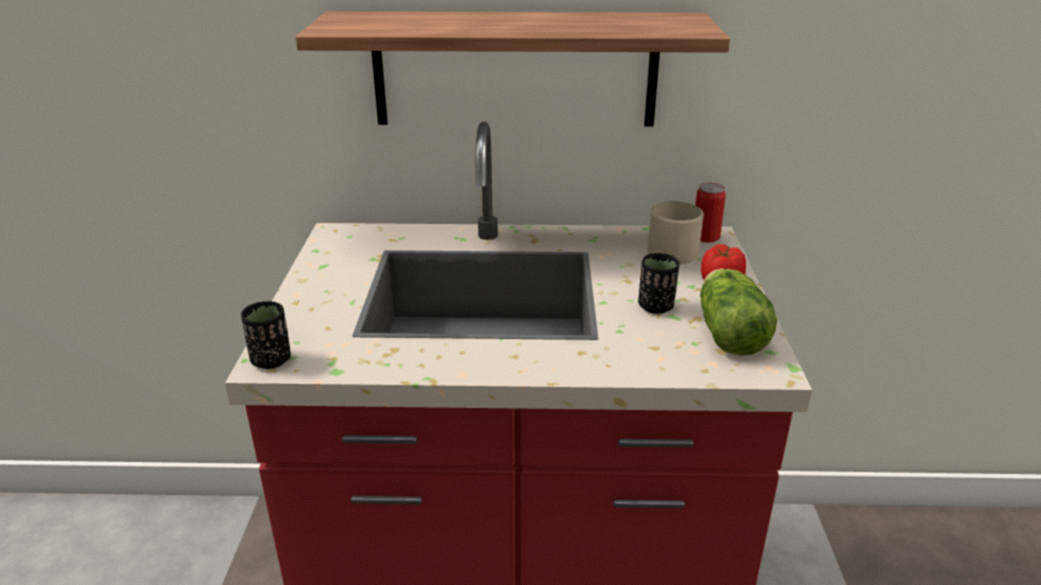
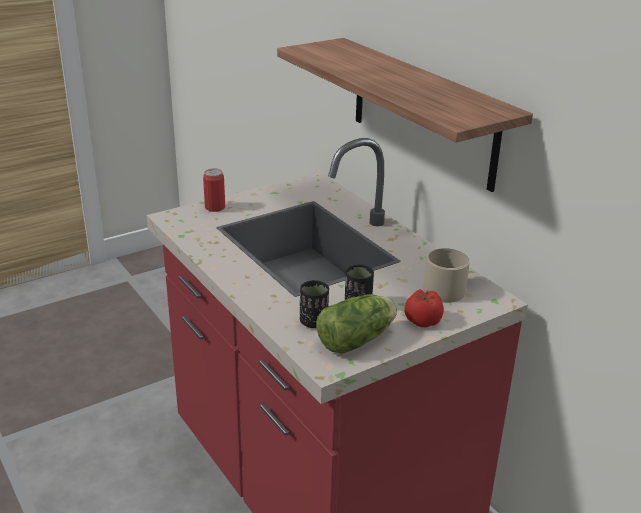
camera: 55 degrees right, 0 degrees up
(271, 360) = (173, 217): black cup -> black cup (313, 322)
(705, 237) = (490, 297): can -> can (215, 207)

